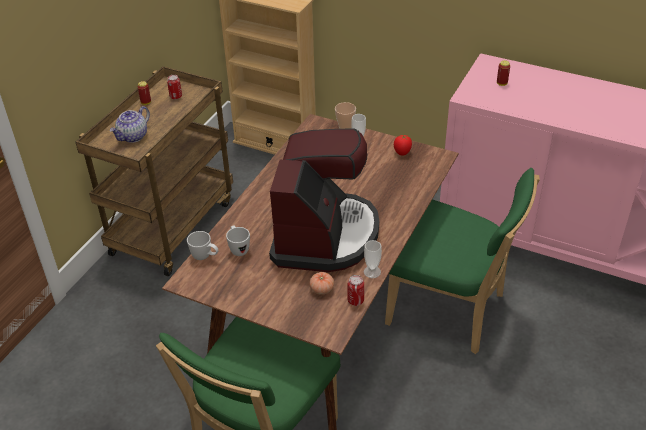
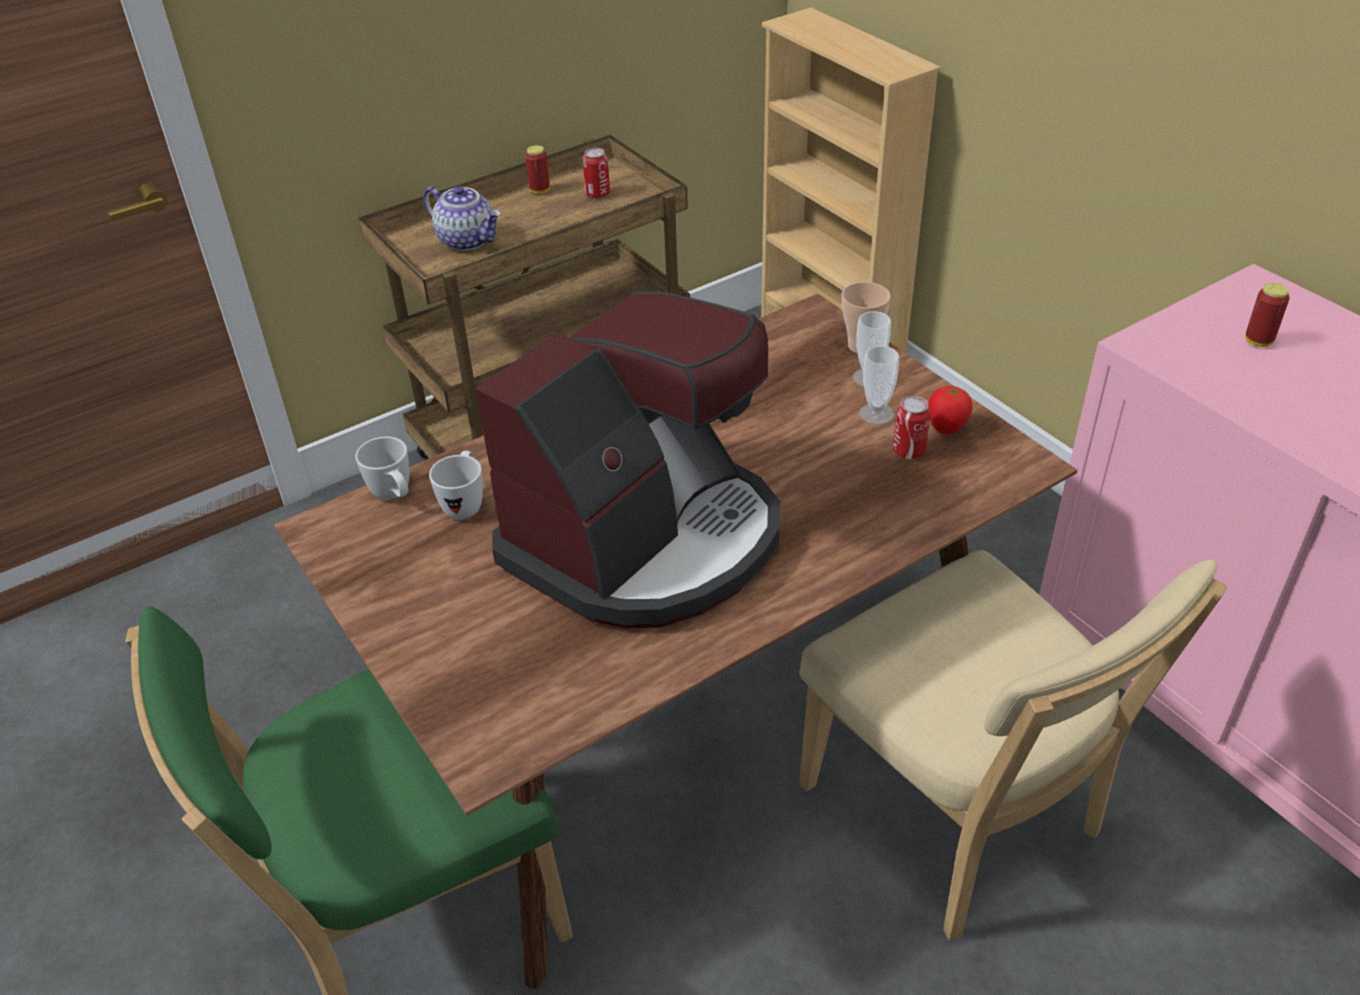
camera: 30 degrees right, 0 degrees up
(133, 136) = (468, 240): teapot -> teapot turned 120 degrees counterclockwise
(322, 289) = (547, 651): tomato -> none
(355, 300) = (593, 707): can -> can (908, 451)
(372, 272) = (678, 658): cup -> cup (876, 414)
(451, 311) = (958, 819): green chair -> beige chair

